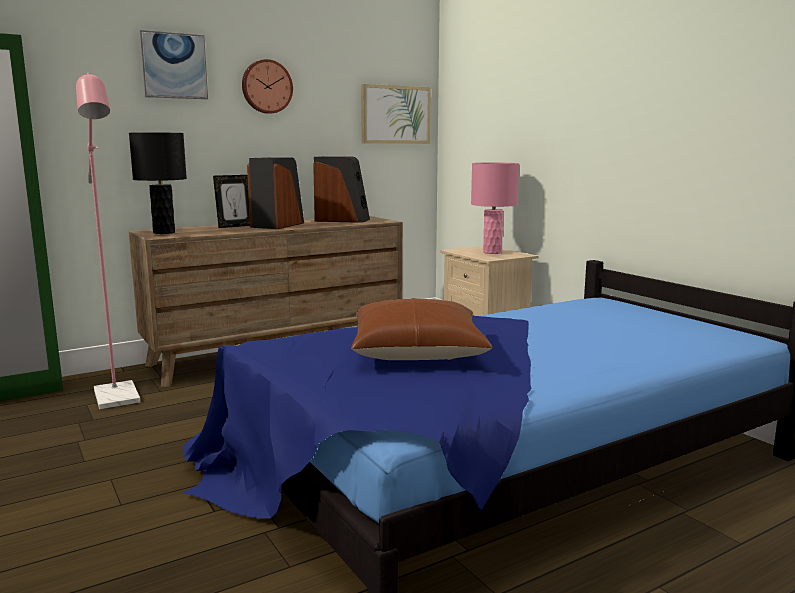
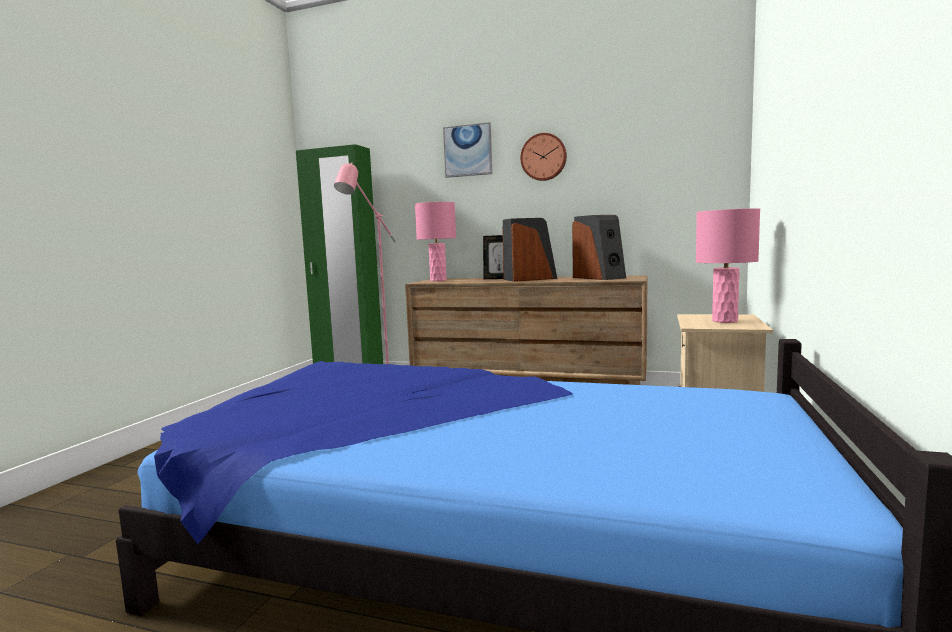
camera: 50 degrees right, 5 degrees down
(164, 232) = (438, 280): black table lamp -> pink table lamp
(395, 114) = (687, 168): picture -> none
(417, 351) = (381, 392): brown pillow -> none

